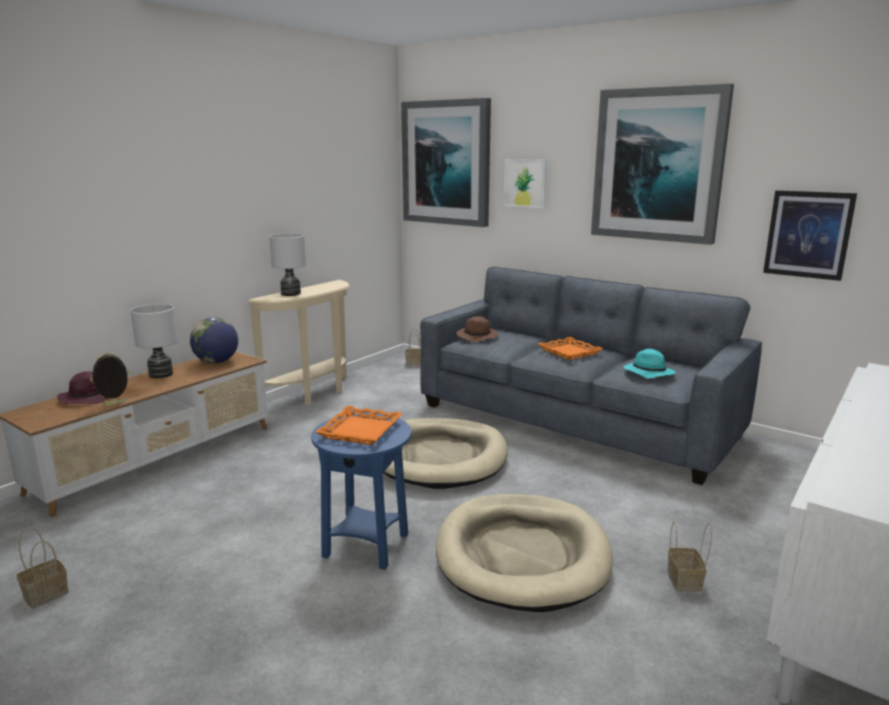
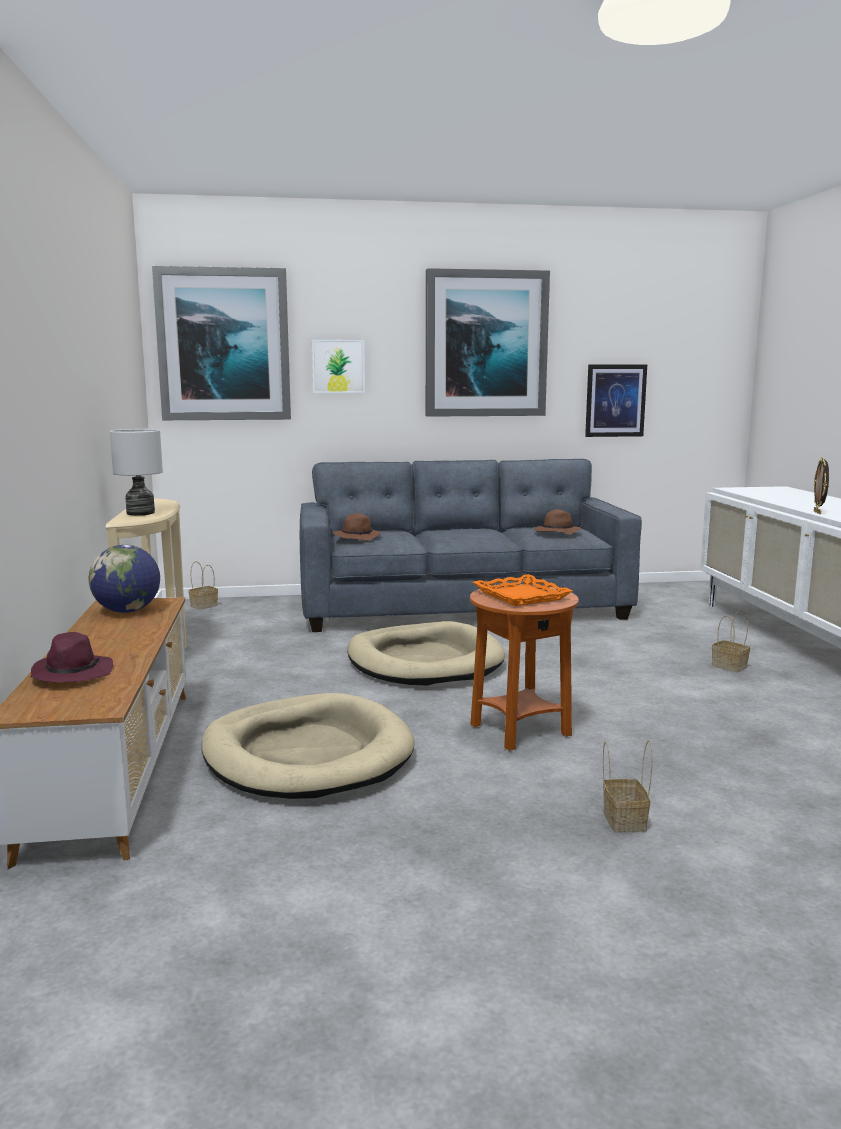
camera: 45 degrees left, 5 degrees down
(47, 593) = (330, 897): basket -> basket (623, 820)
(114, 404) = (137, 668): picture frame -> picture frame (818, 512)
(160, 374) = (92, 636): grey table lamp -> none
(366, 546) = (520, 731): blue side table -> brown side table
(522, 555) = (627, 691): beige dog bed -> beige dog bed (307, 754)
(569, 352) = (466, 532): orange tray -> none
(647, 373) = (556, 533): turquoise hat -> brown hat

